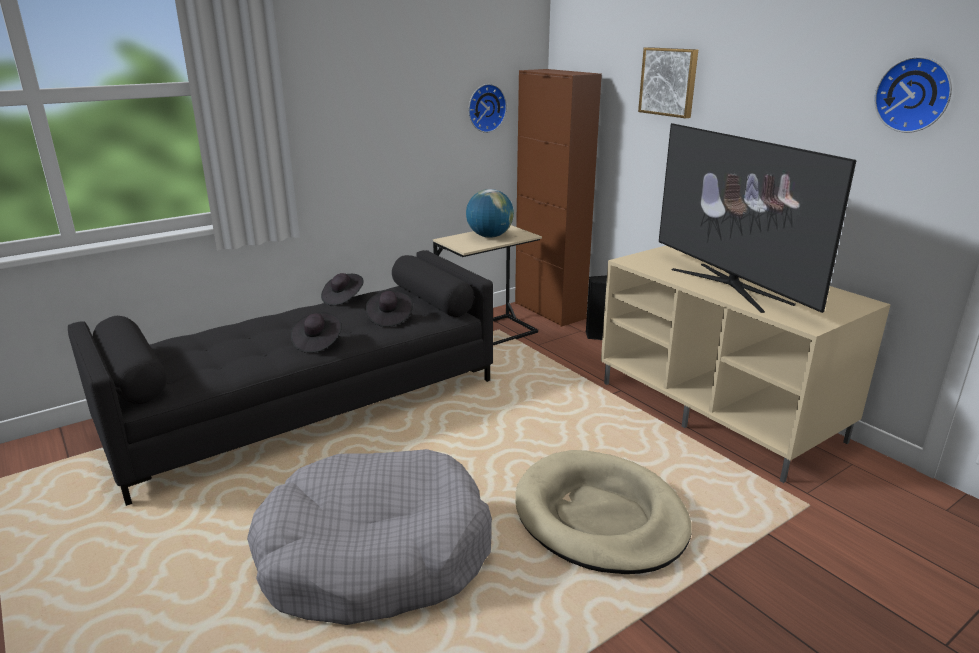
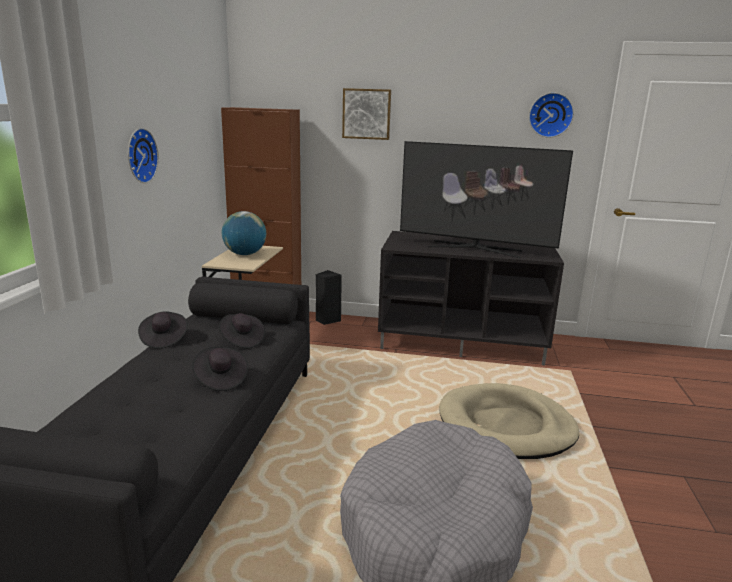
camera: 45 degrees left, 5 degrees down
(485, 108) = (204, 141): wall clock -> wall clock (139, 155)
(720, 411) = (462, 340): beige tv stand -> black tv stand

